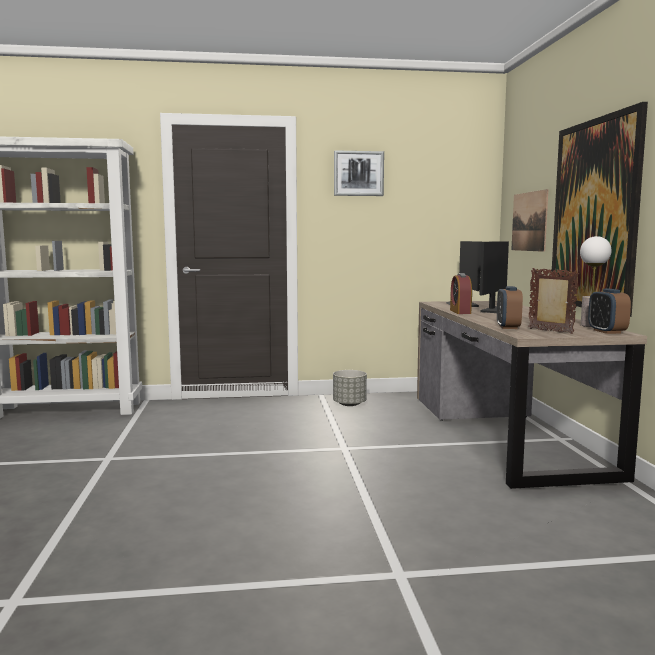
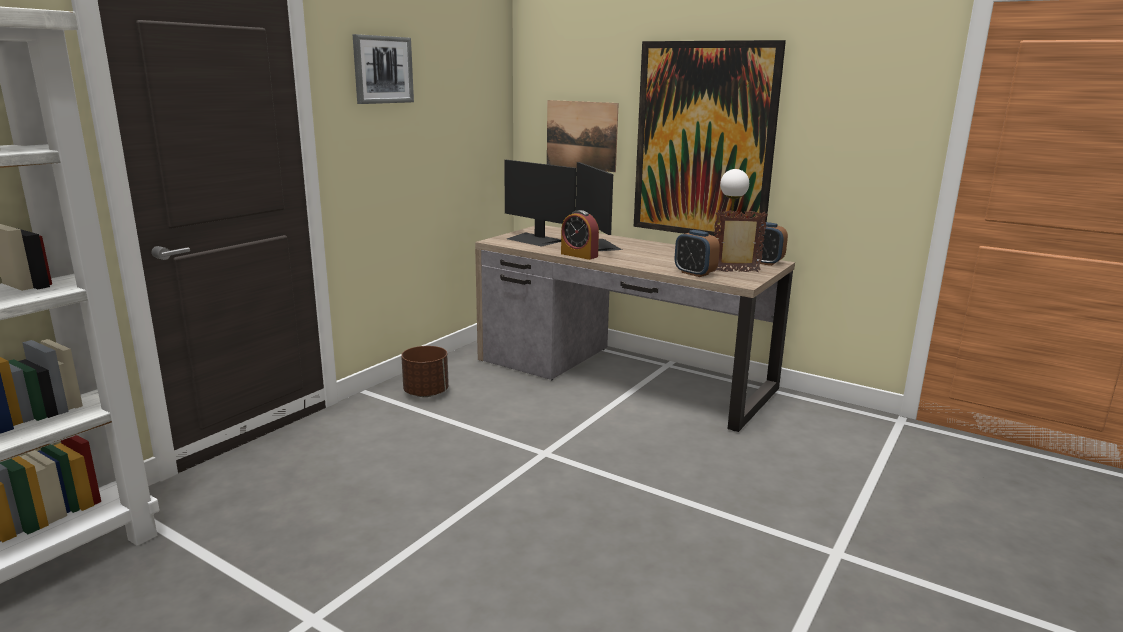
camera: 50 degrees left, 10 degrees up
(349, 404) = (426, 393): grey planter -> brown planter

